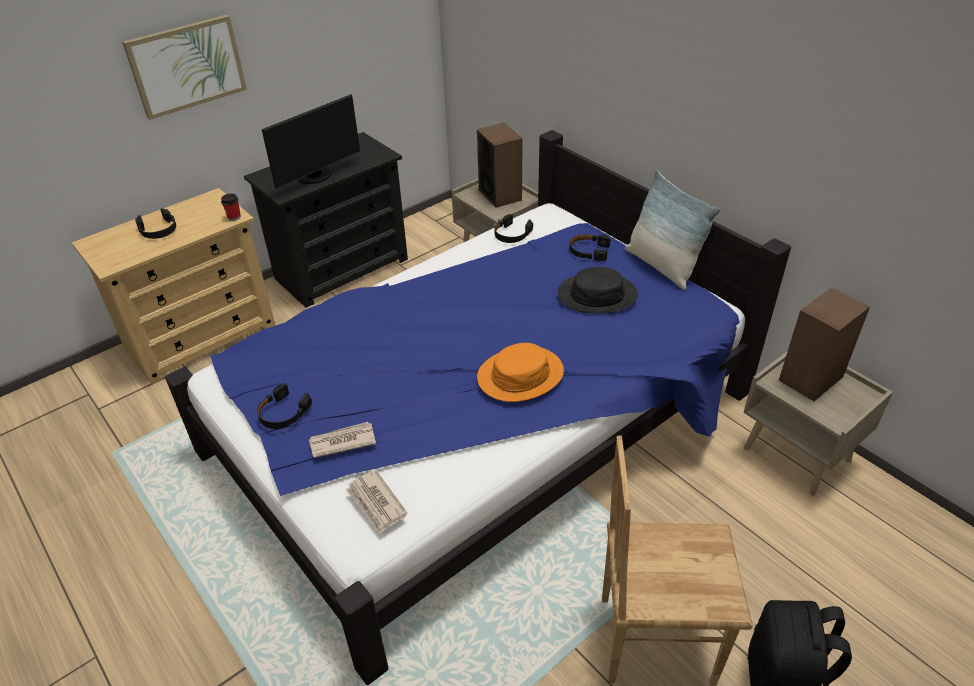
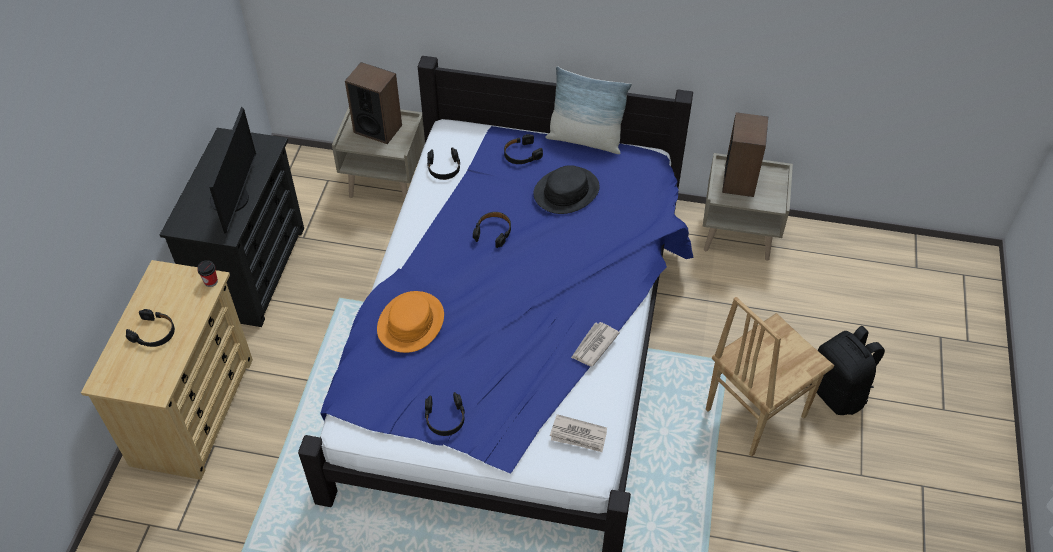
camera: 40 degrees left, 10 degrees up
(187, 66) = (105, 161): picture -> none
(342, 441) = (511, 411): newspaper -> newspaper (593, 345)
(495, 294) = (493, 232): none -> black headphones
(520, 375) = (577, 288): orange hat -> orange hat (410, 323)

